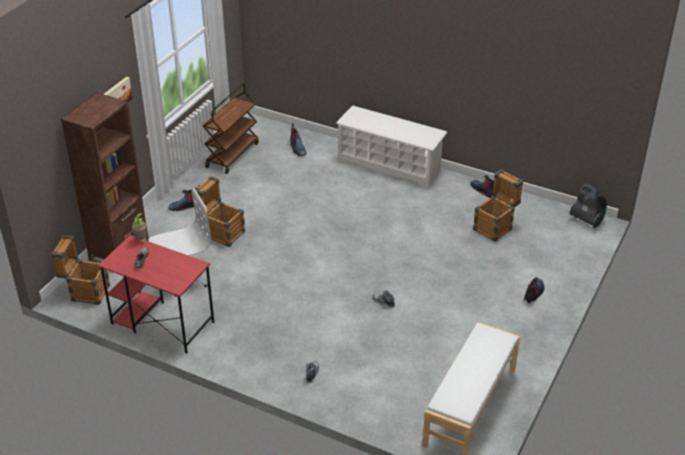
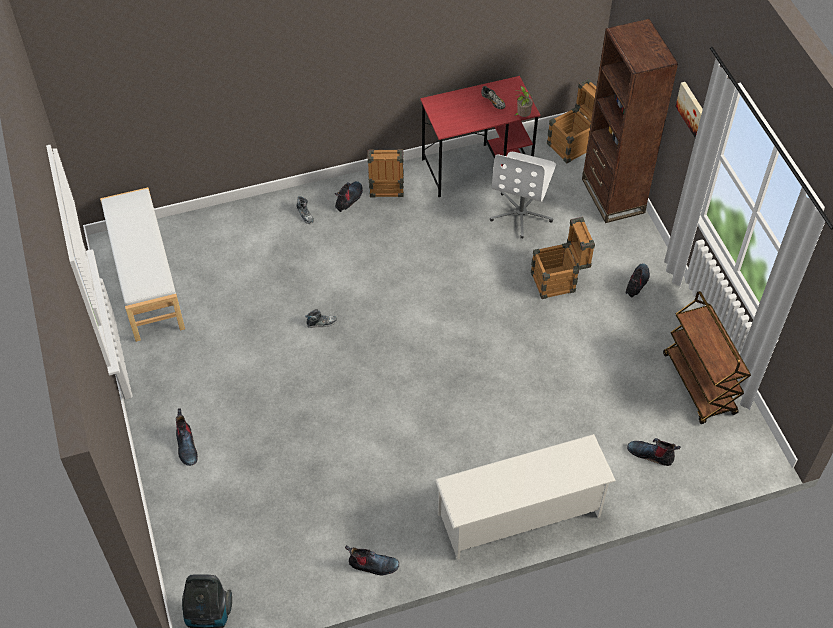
camera: 135 degrees right, 15 degrees up
(270, 362) = (349, 199): none -> boot
(495, 227) = (305, 512): crate -> crate (386, 189)

